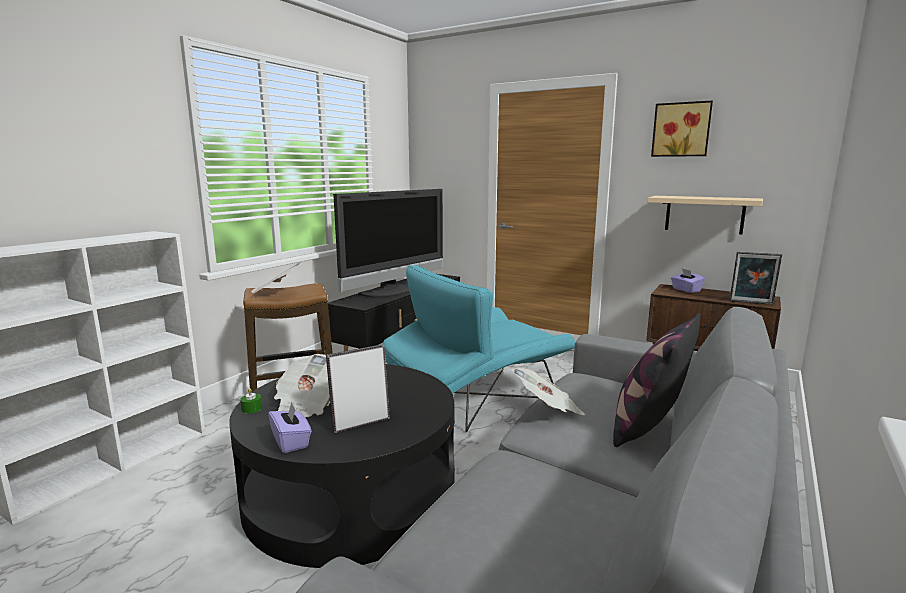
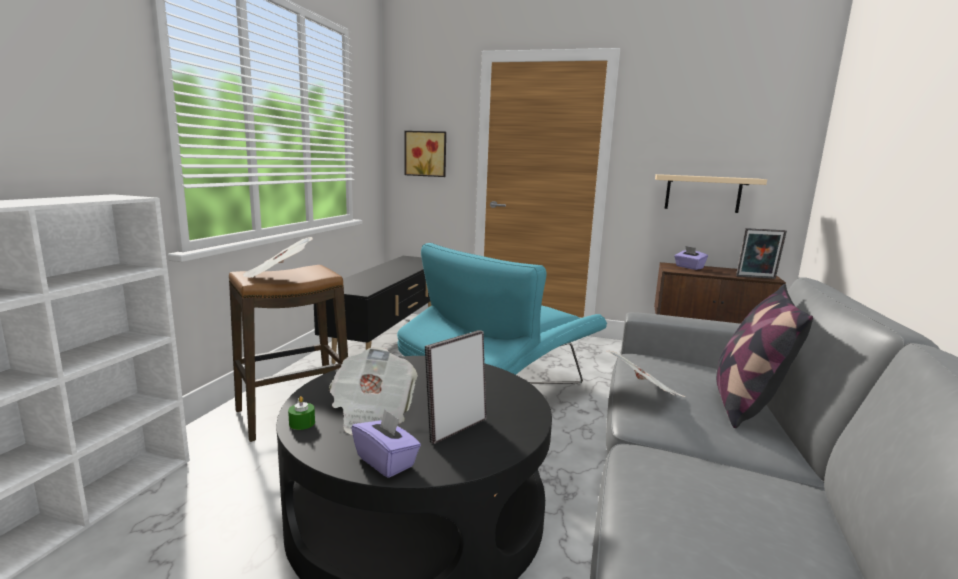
camera: 15 degrees left, 0 degrees up
(393, 290) = (383, 274): television -> none
(681, 129) = (683, 109): picture -> picture (426, 154)

